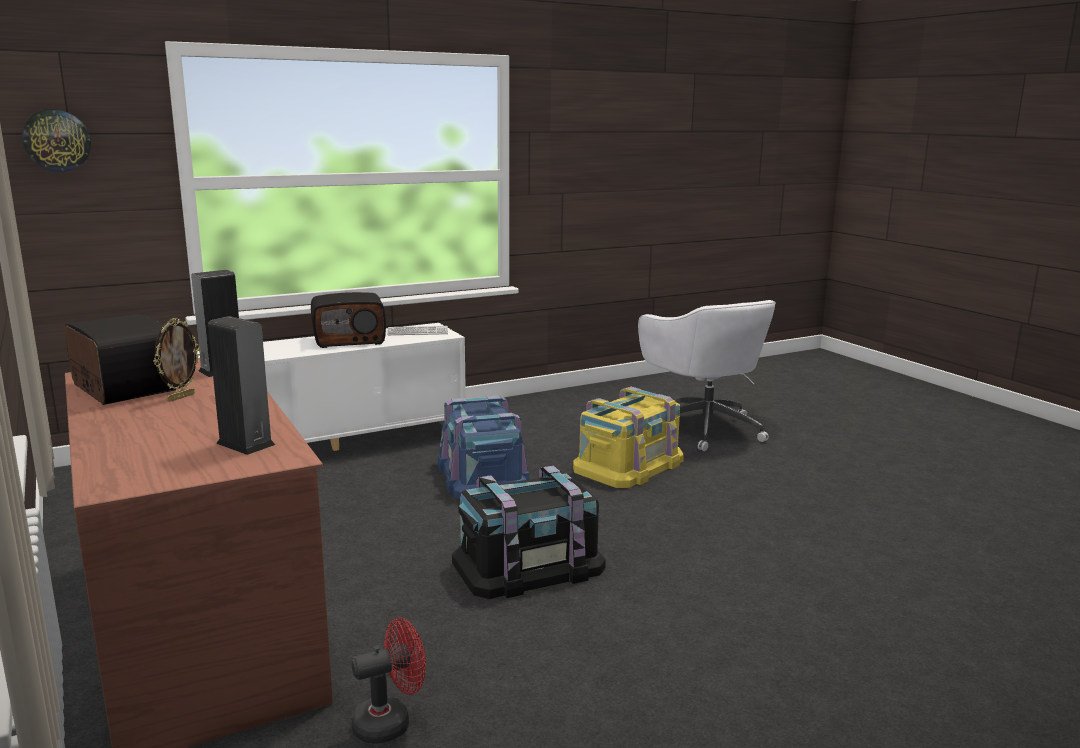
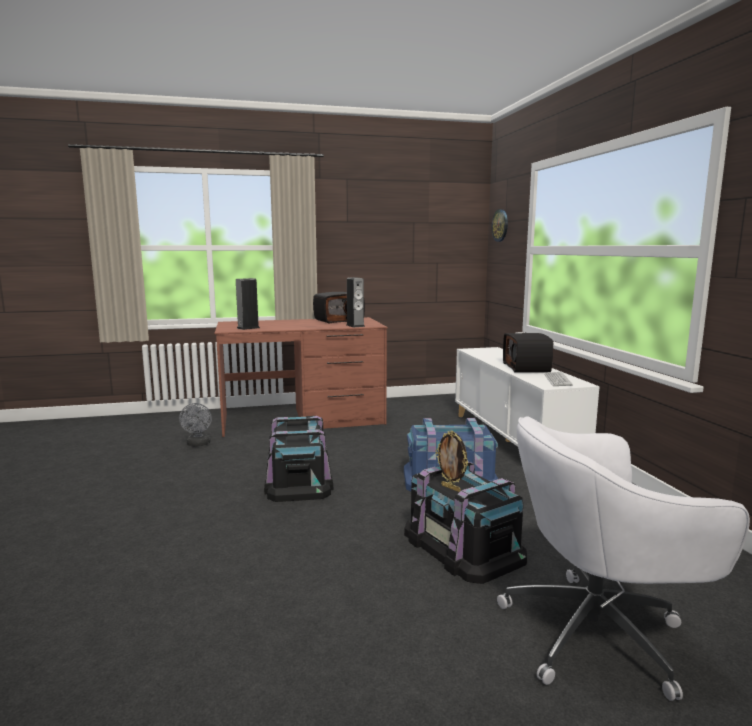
camera: 105 degrees right, 5 degrees down
(181, 397) = (318, 324): picture frame -> picture frame (451, 488)
(390, 722) = (198, 444): red fan -> grey fan
(628, 464) = (463, 545): yellow storage box -> black storage box

